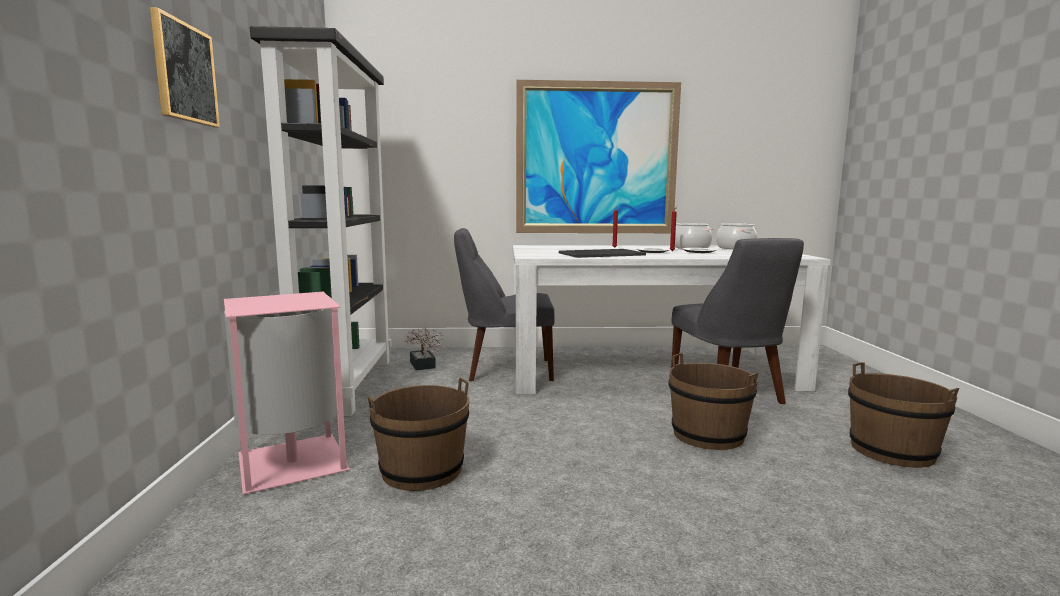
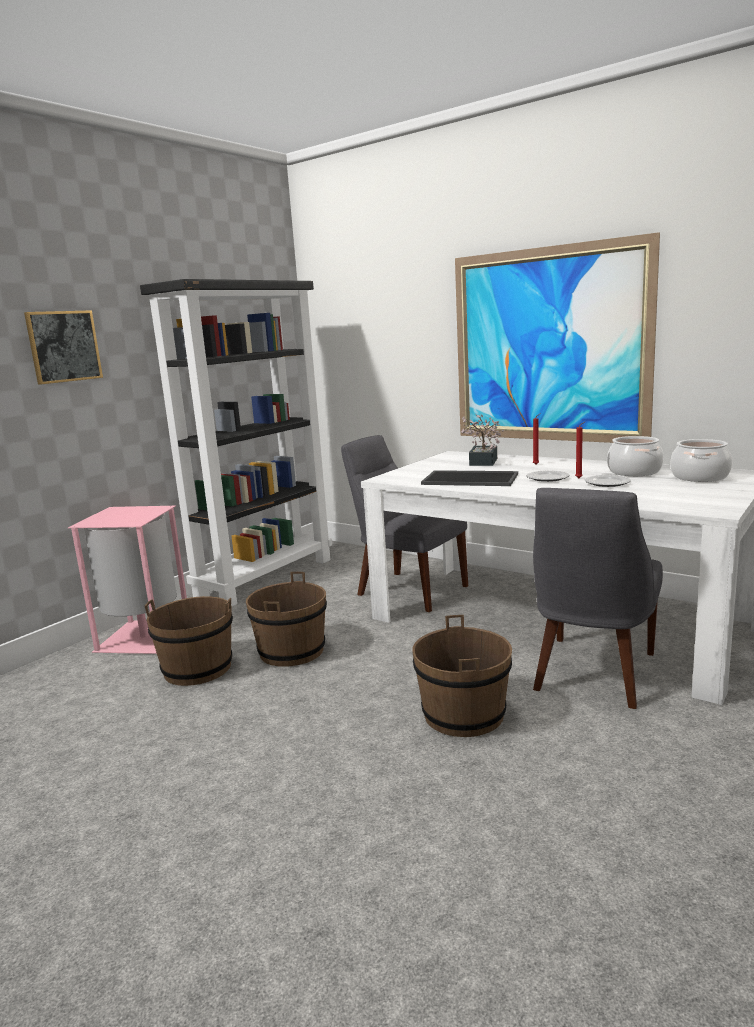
camera: 40 degrees right, 5 degrees up
(423, 366) = (348, 570): potted plant -> potted plant (482, 463)
(892, 451) = (644, 809): brown bucket -> brown bucket (292, 651)

